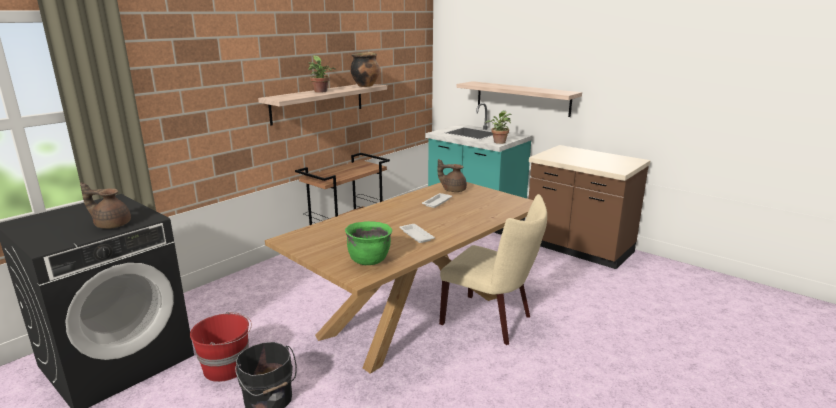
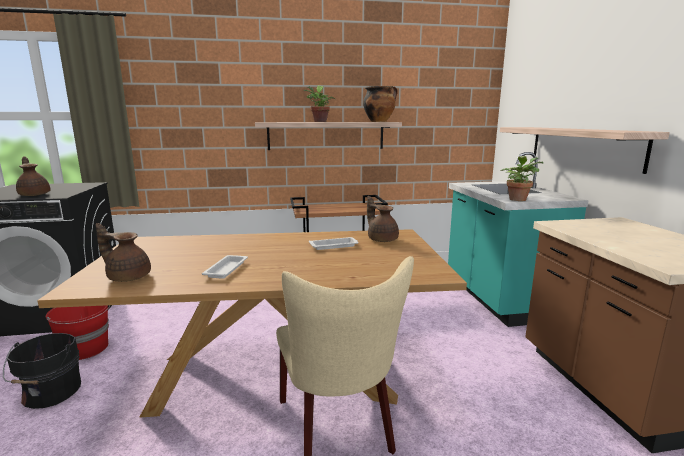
camera: 40 degrees right, 5 degrees down
(369, 260) = (128, 277): green cooking pot -> brown teapot

